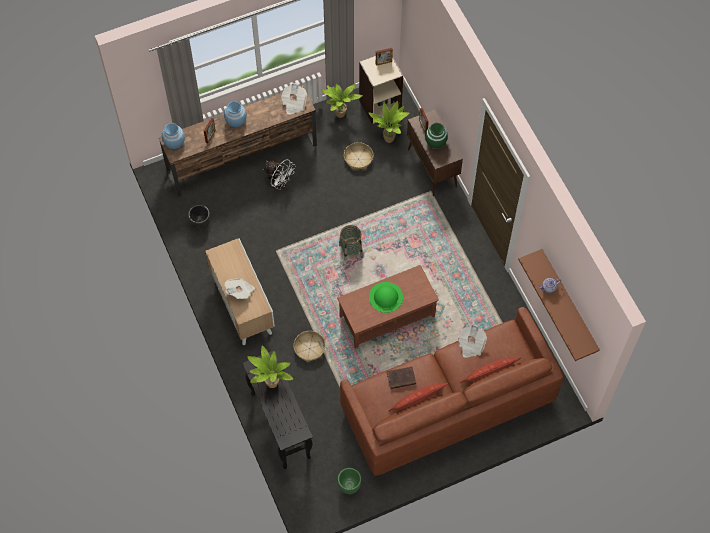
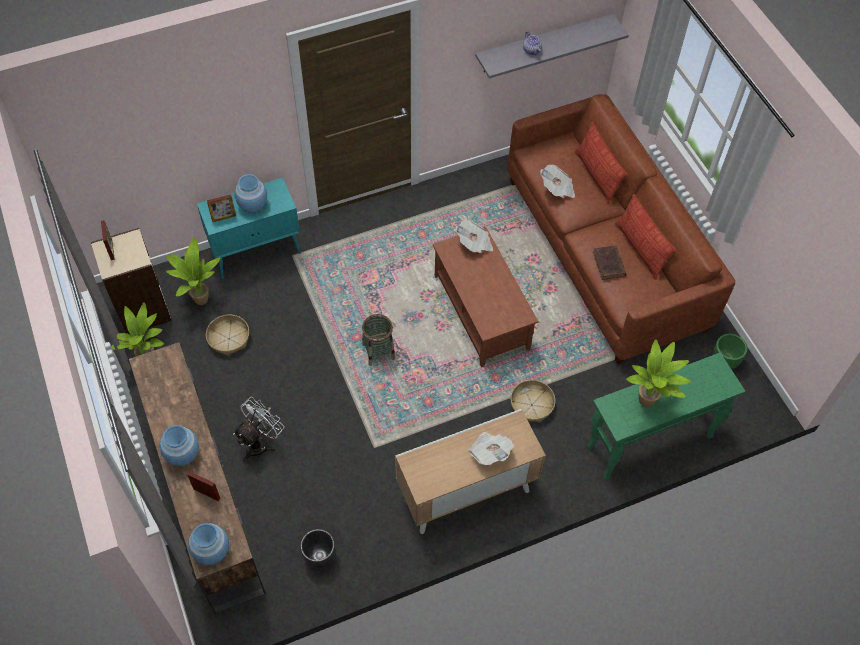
camera: 90 degrees left, 5 degrees down
(280, 425) = (649, 442): black console table -> green console table
(293, 103) = (162, 371): newspaper -> newspaper (474, 243)
(385, 297) = (482, 283): green hat -> none
(432, 168) = (257, 252): brown cabinet -> turquoise cabinet
(435, 142) = (252, 205): green vase -> blue vase
(568, 303) = (543, 43): brown shelf -> grey shelf

